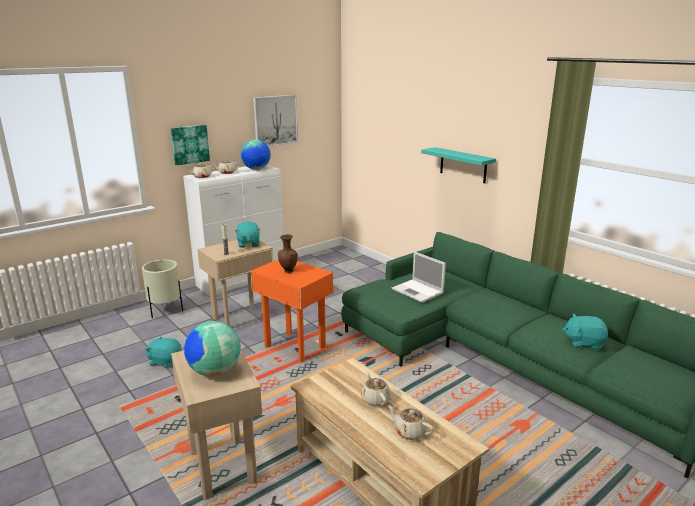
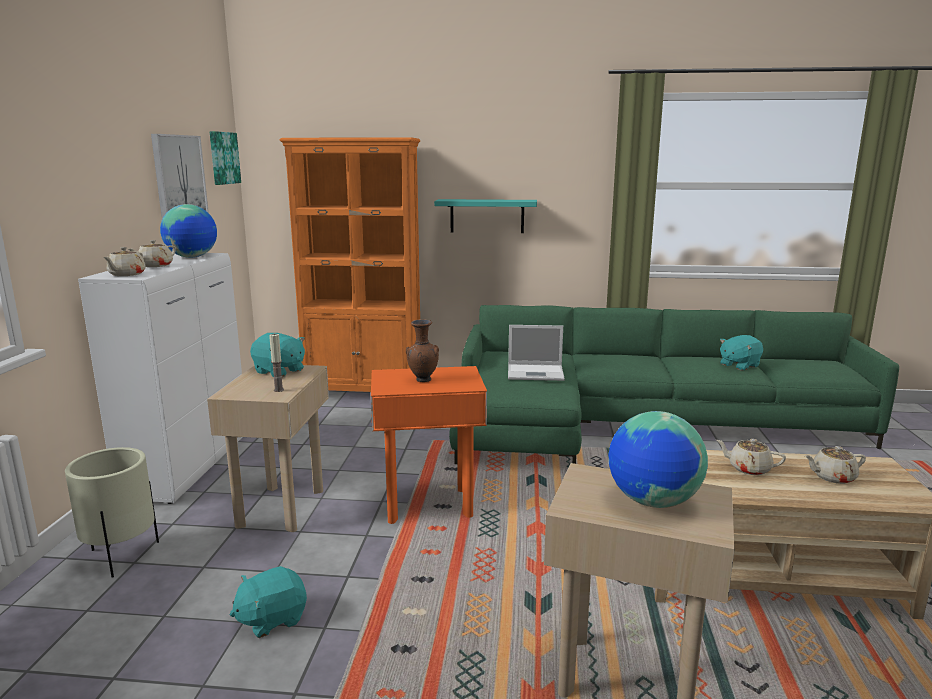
camera: 45 degrees left, 5 degrees down
(190, 144) = (77, 215): picture -> picture (223, 158)
(378, 271) = (364, 393): none -> orange bookcase

